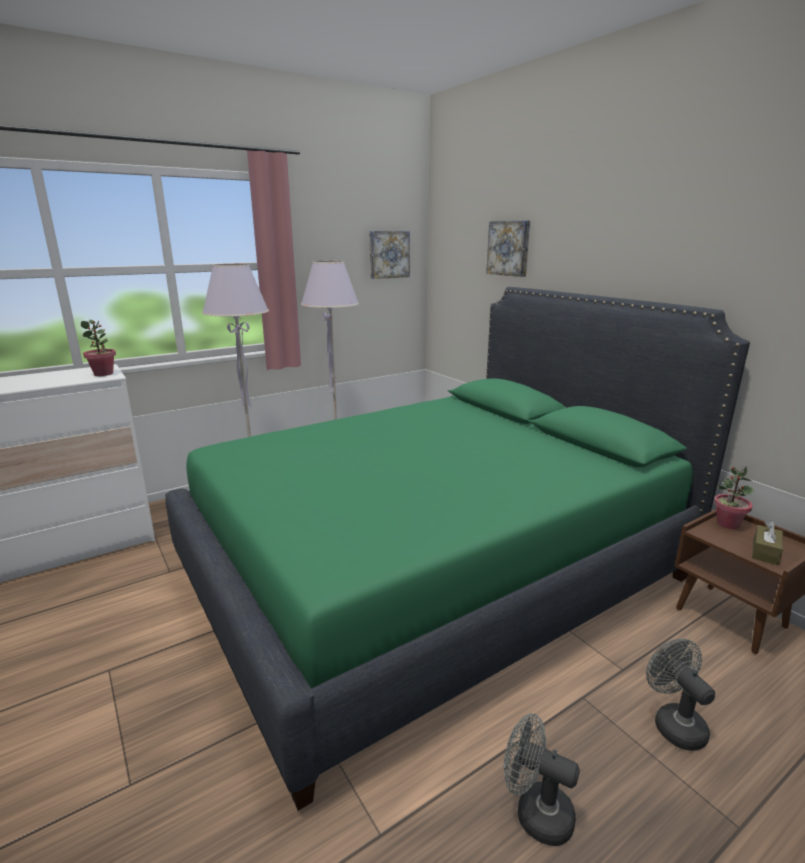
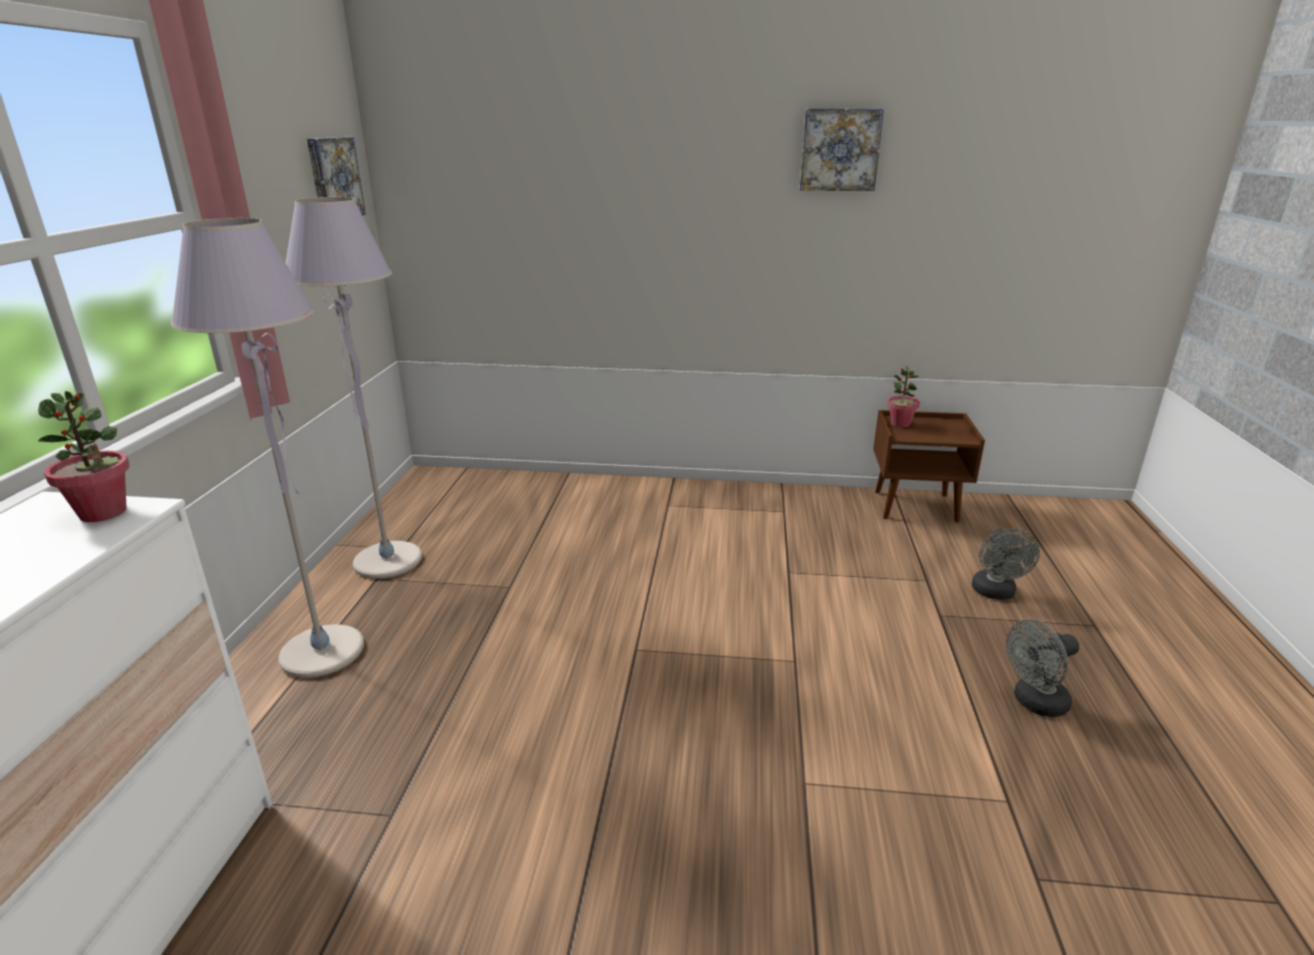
camera: 50 degrees left, 5 degrees up
(433, 573) = (696, 599): green bed -> none
(509, 248) = (555, 161): picture -> picture (839, 150)
(673, 723) = (995, 593): grey fan -> grey fan turned 105 degrees counterclockwise
(765, 552) = (948, 433): brown tissue box -> none

